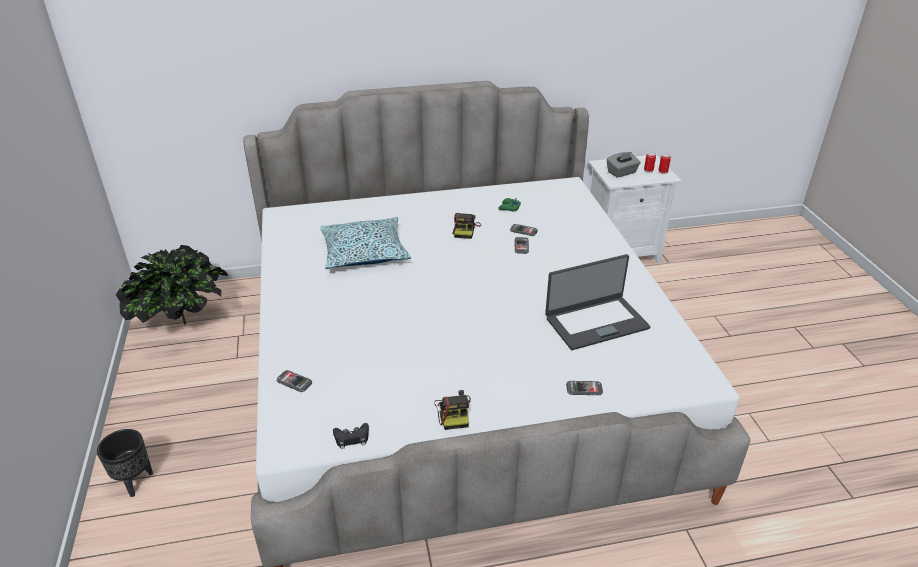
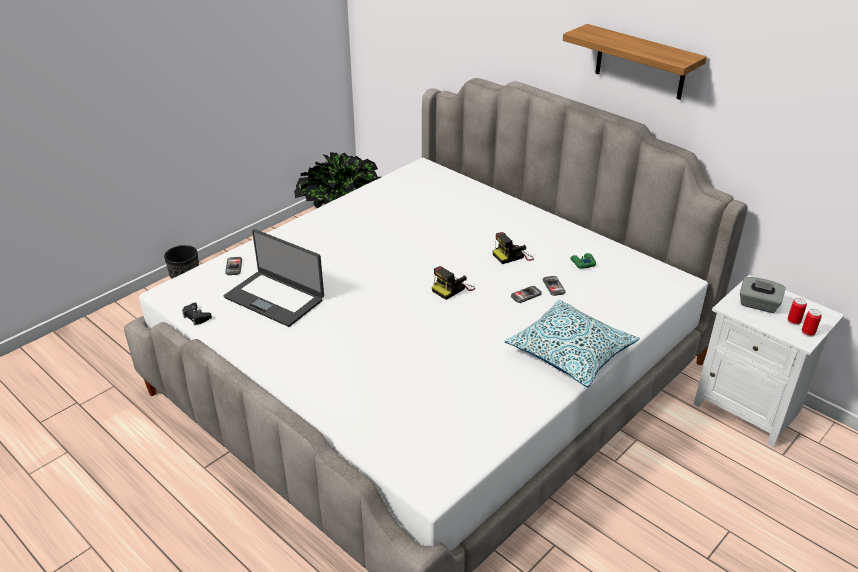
camera: 55 degrees right, 0 degrees up
(364, 252) = (417, 224): pillow -> pillow (571, 352)
(454, 412) = (260, 350): camera -> camera (452, 289)
(470, 30) = (640, 62): none -> shelf
(584, 389) = (349, 409): phone -> none
(596, 322) = (454, 383): laptop -> laptop (275, 298)

